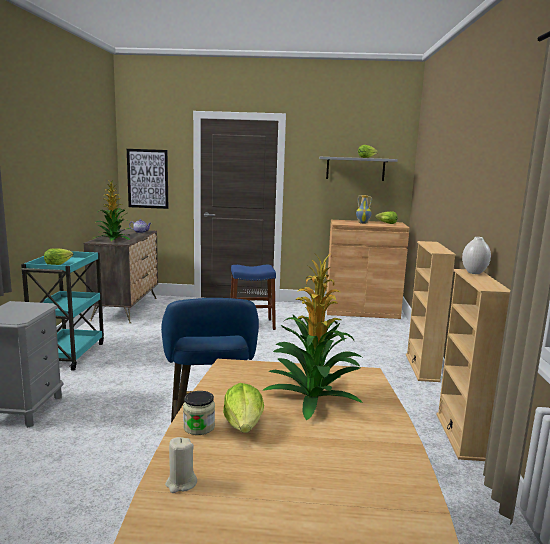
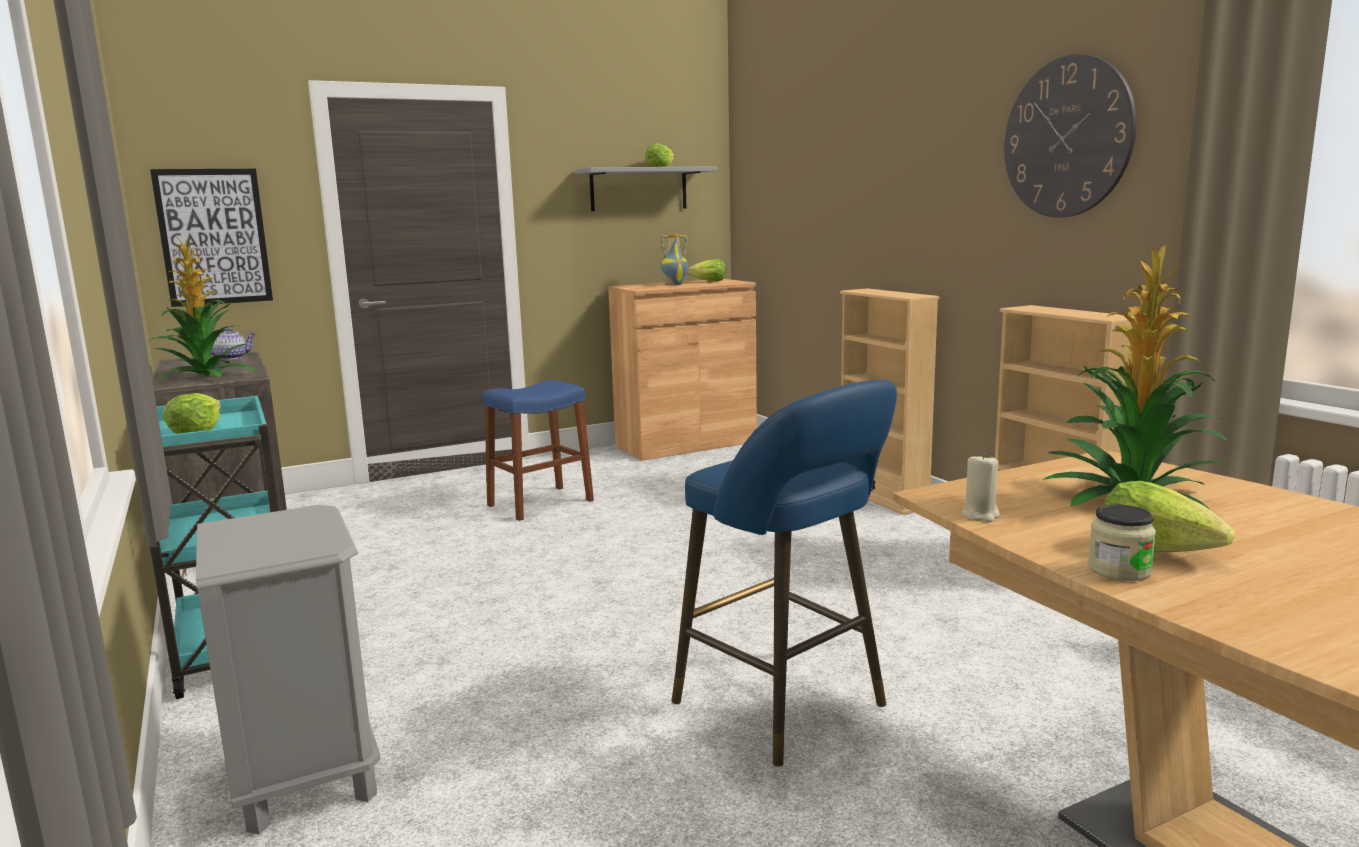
camera: 30 degrees left, 0 degrees up
(181, 483) = (1289, 632): beige candle -> beige candle (980, 515)
(474, 273) = (1038, 308): white vase -> none
(504, 166) = (1067, 137): none -> wall clock

